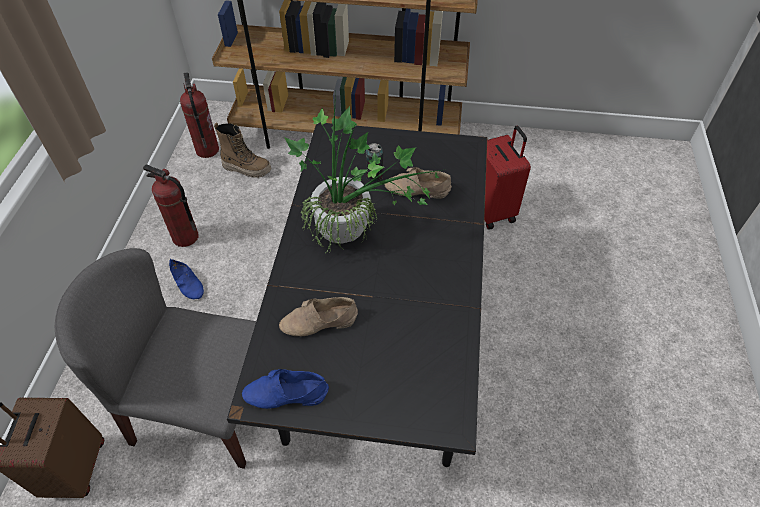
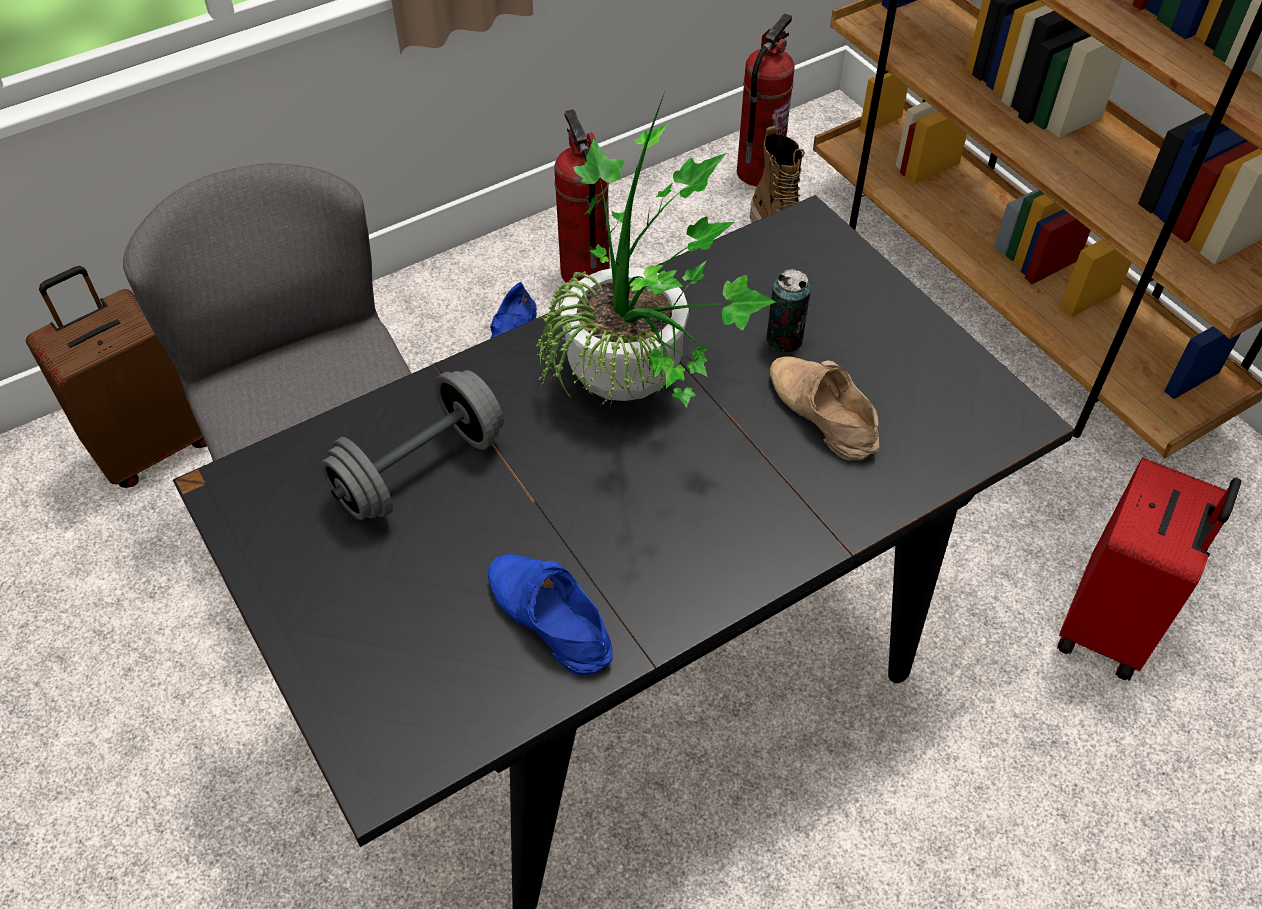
camera: 50 degrees right, 0 degrees up
(285, 395) = (260, 518): blue shoe -> blue shoe (547, 619)
(319, 323) = (420, 470): beige shoe -> grey dumbbell

